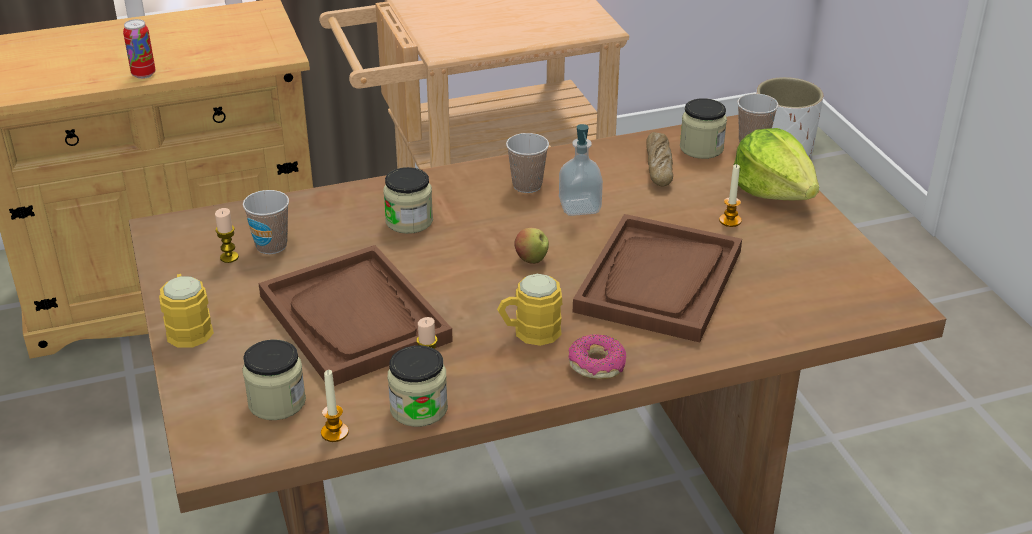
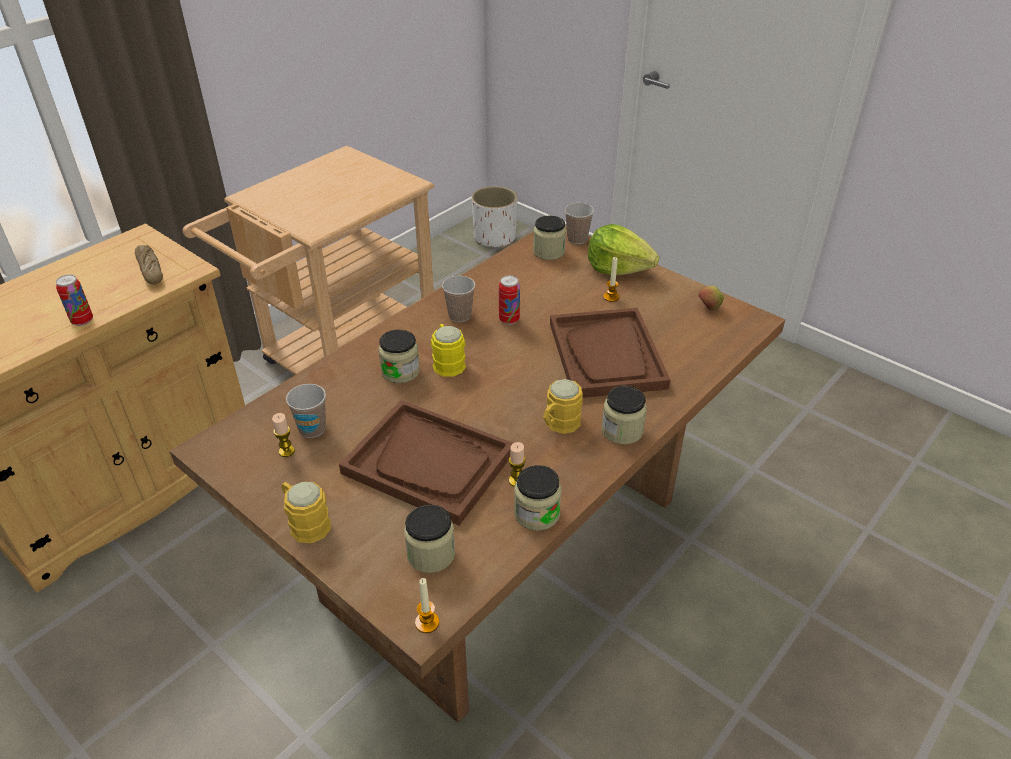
camera: 30 degrees left, 5 degrees up
(334, 432) = (495, 559): candle -> candle (427, 622)
(468, 228) = (447, 361): none -> yellow mug
(531, 260) = (512, 370): apple -> apple (708, 308)
(579, 207) = (509, 320): soap dispenser -> can
(597, 364) = (622, 430): donut -> jar
(658, 166) = (533, 273): bread -> bread (150, 270)

